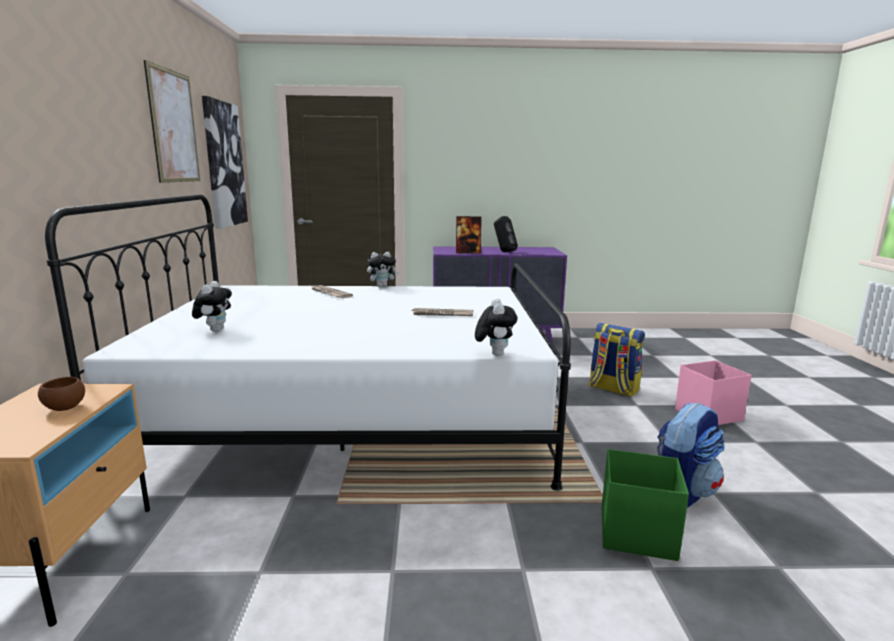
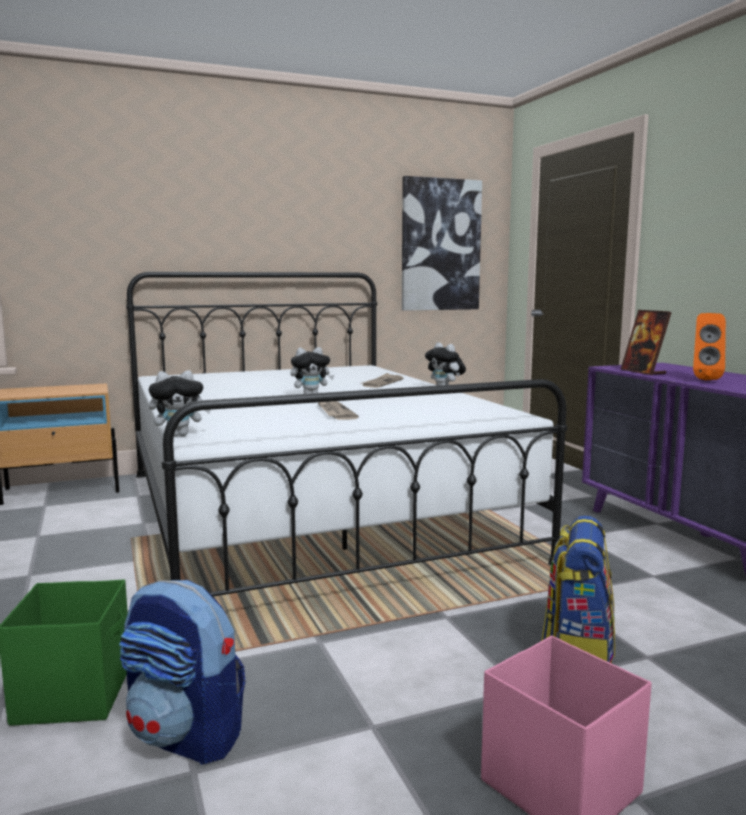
camera: 70 degrees right, 5 degrees down
(65, 408) = (63, 391): brown bowl -> none
(174, 126) = (338, 210): picture -> none
(215, 330) = (217, 381): plush toy -> plush toy (311, 395)
(503, 251) = (705, 379): black speaker -> orange speaker

